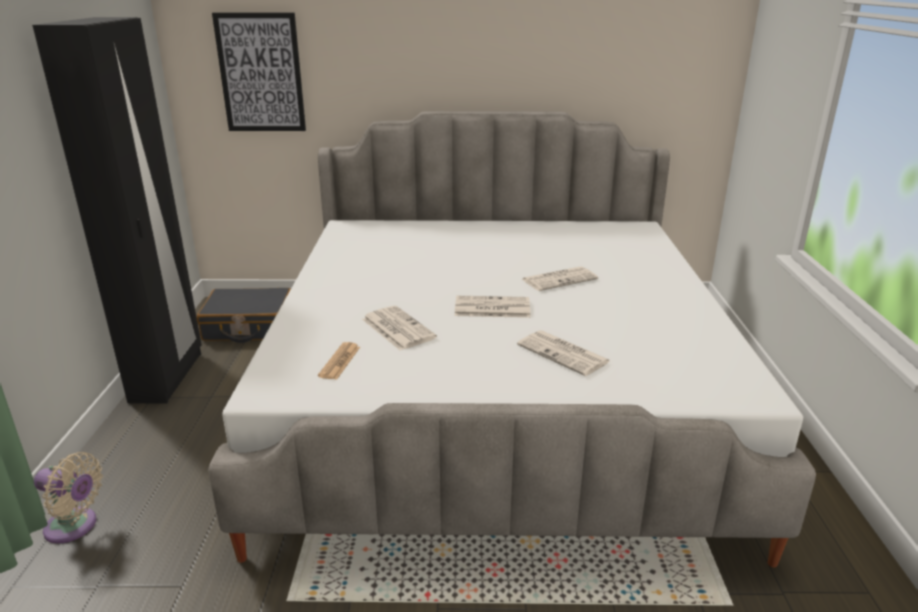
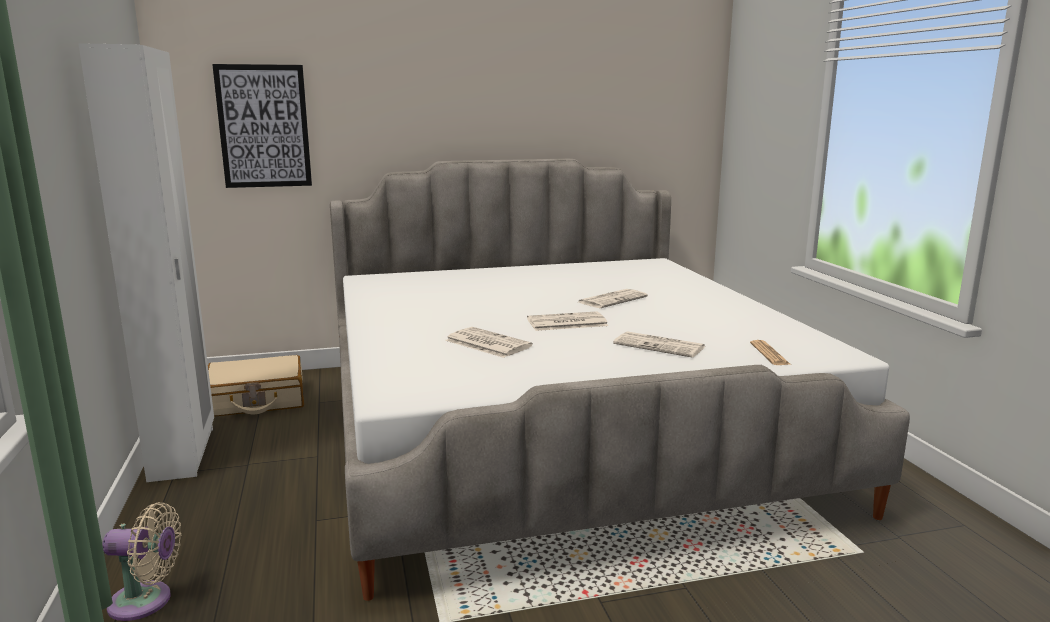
camera: 15 degrees left, 10 degrees down
(168, 377) = (184, 453): black wardrobe -> white wardrobe
(249, 327) = (257, 400): black suitcase -> beige suitcase
(339, 361) = (450, 370): newspaper -> newspaper (769, 354)

